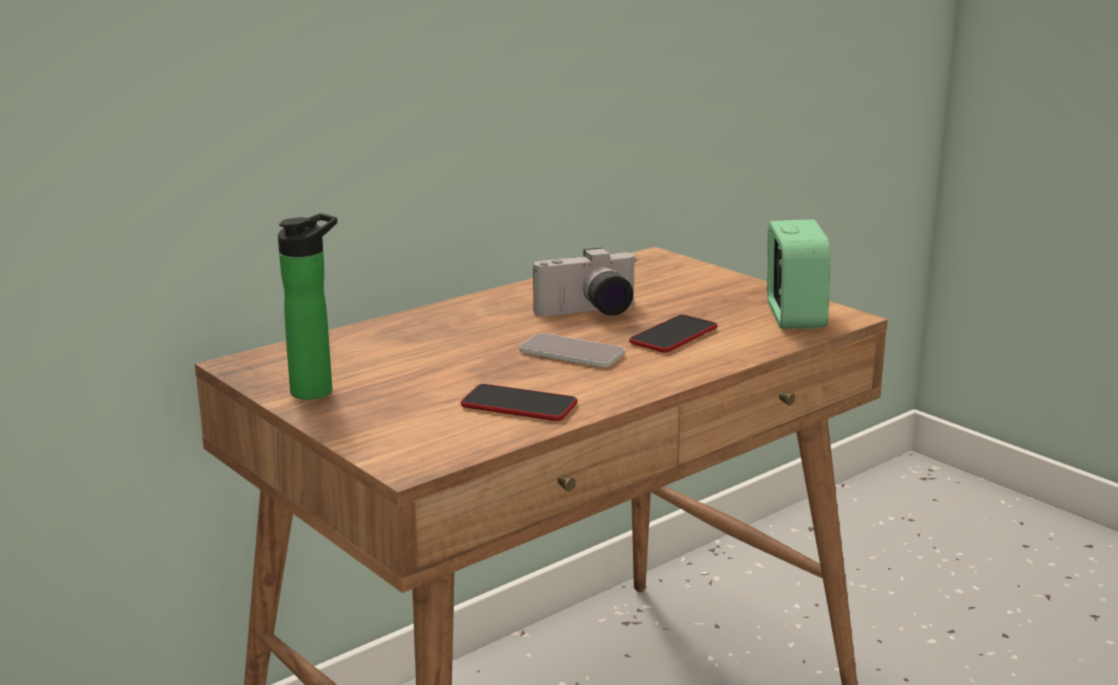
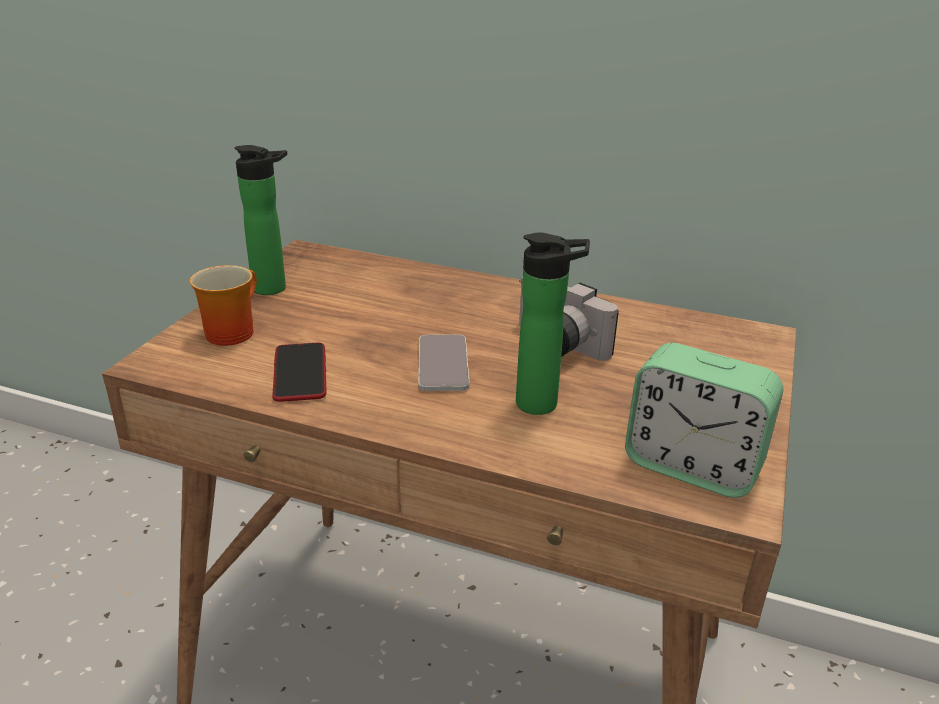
camera: 60 degrees right, 10 degrees up
(388, 422) = (230, 331): none -> mug
(673, 336) = (543, 404): phone -> bottle
(794, 316) = (692, 466): alarm clock -> alarm clock turned 60 degrees clockwise

